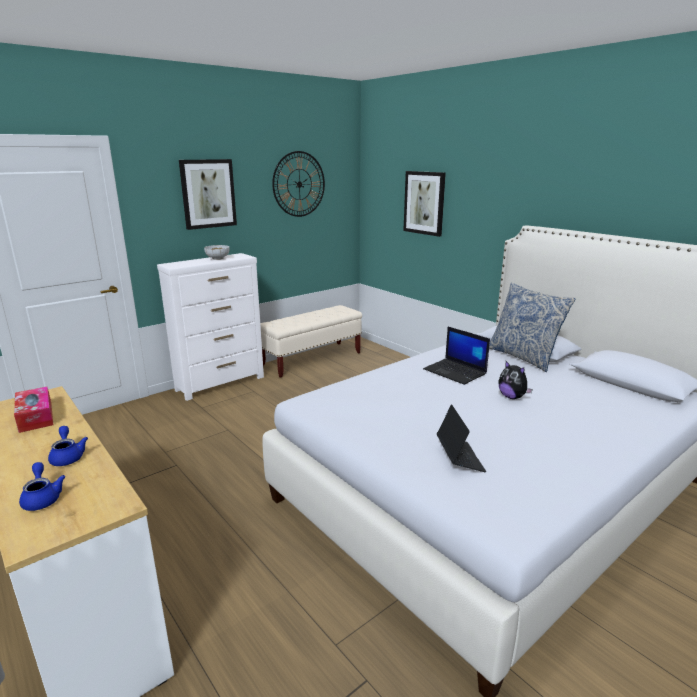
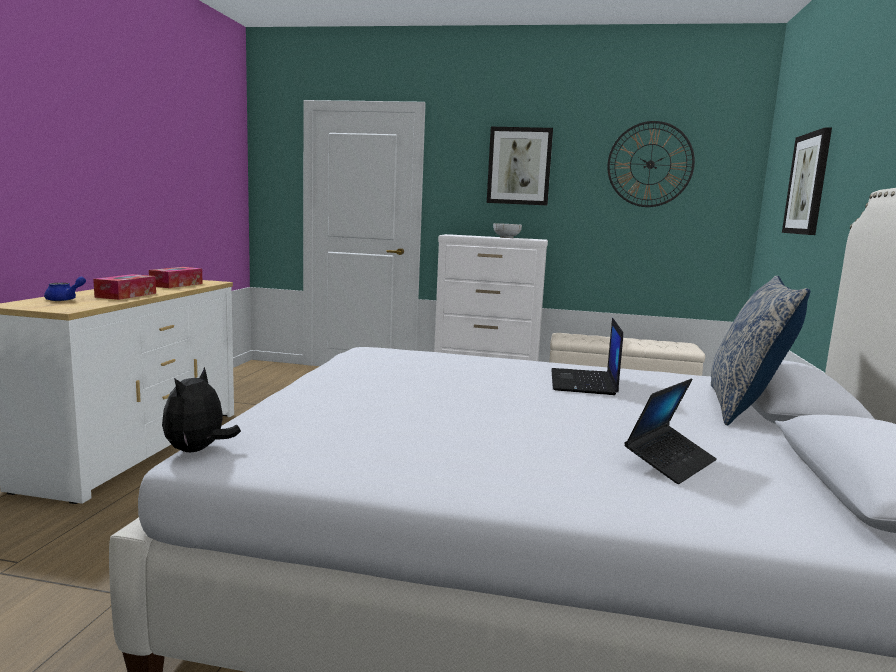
camera: 50 degrees right, 10 degrees down
(68, 456) = (126, 295): blue teapot -> tissue box
(459, 458) = (349, 413): laptop -> laptop (670, 462)
(512, 397) = (579, 416): plush toy -> plush toy (198, 450)

